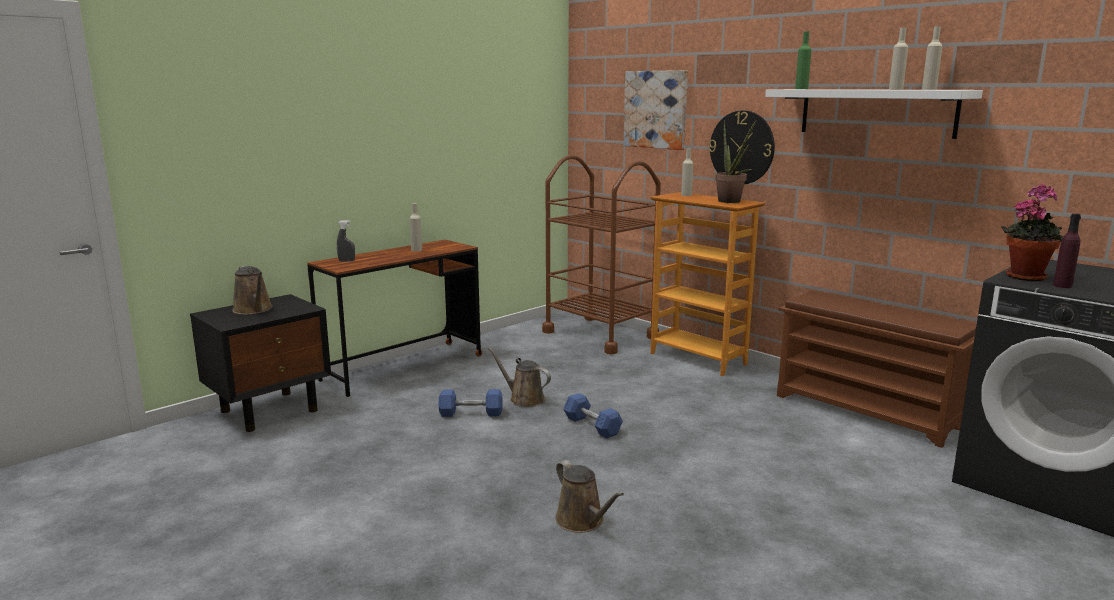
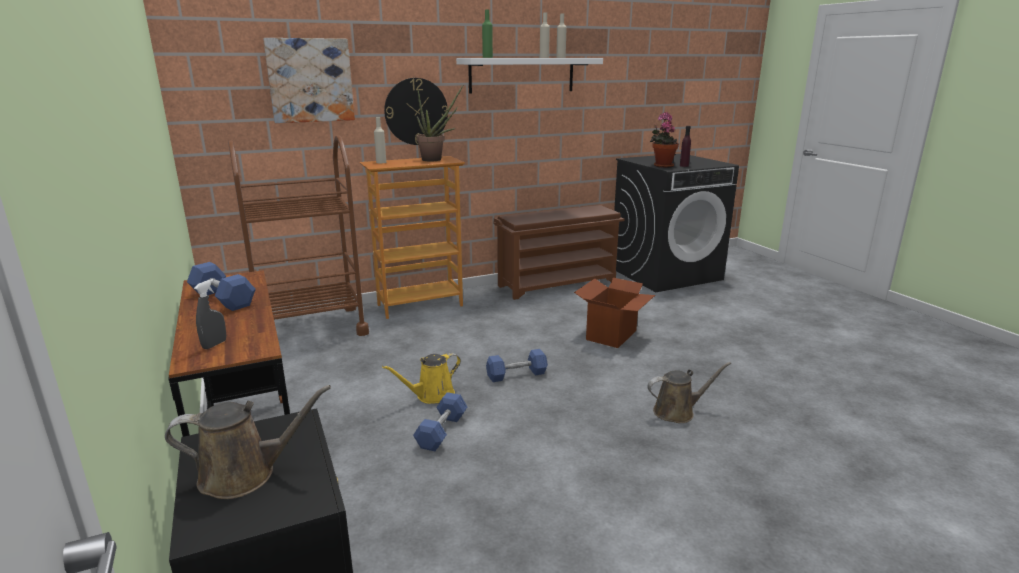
camera: 70 degrees left, 5 degrees up
(416, 250) = (223, 299): beige bottle -> blue dumbbell
(524, 399) = (432, 396): brown watering can -> yellow watering can
(746, 464) = (612, 335): none -> cardboard box

